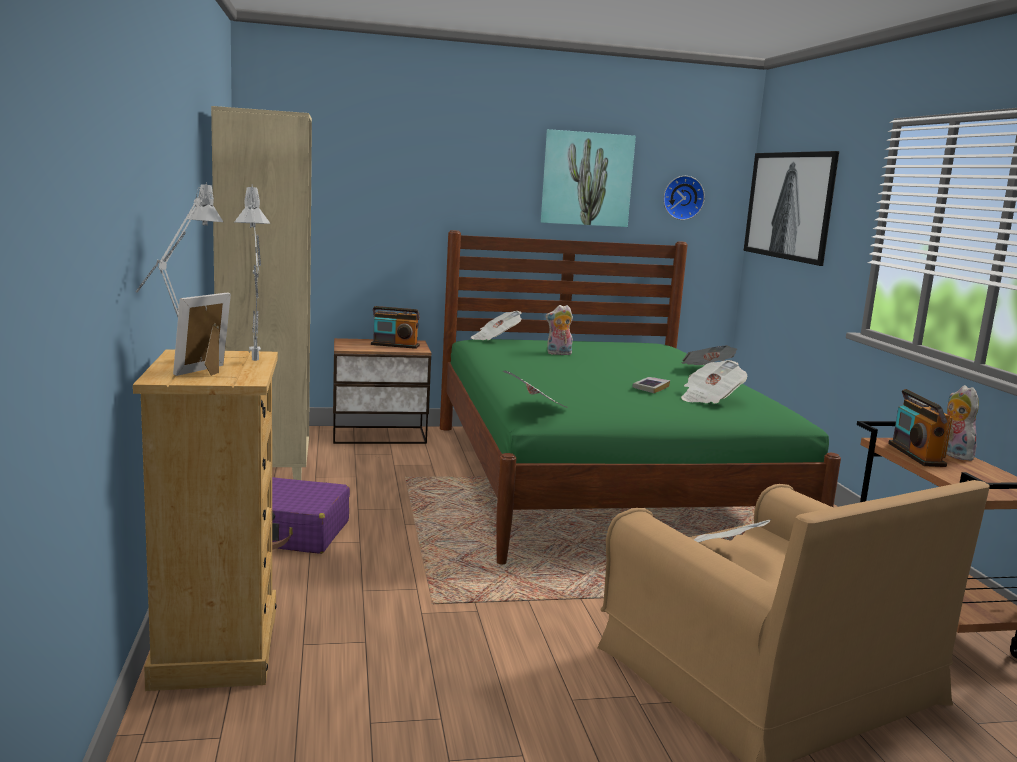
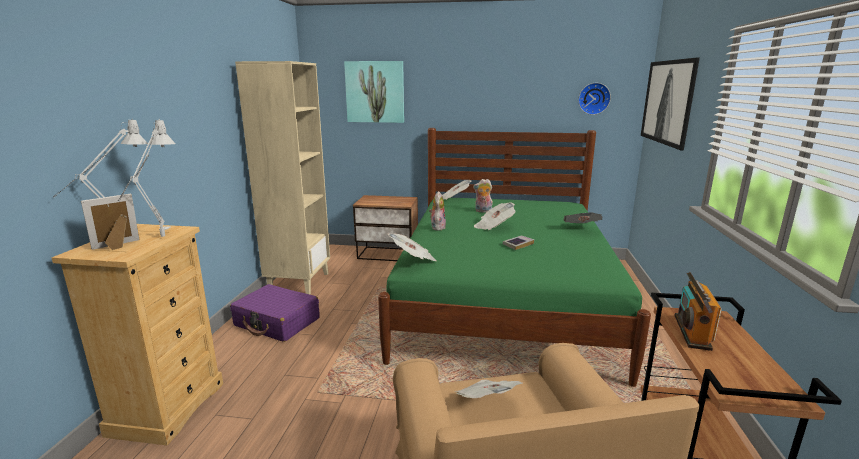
camera: 20 degrees right, 5 degrees up
(395, 345) = (394, 201): radio -> none
(587, 179) = (522, 89): picture -> picture (375, 92)
(710, 399) = (556, 257): newspaper -> newspaper (494, 226)
(953, 454) = (732, 335): plush toy -> plush toy (437, 227)

